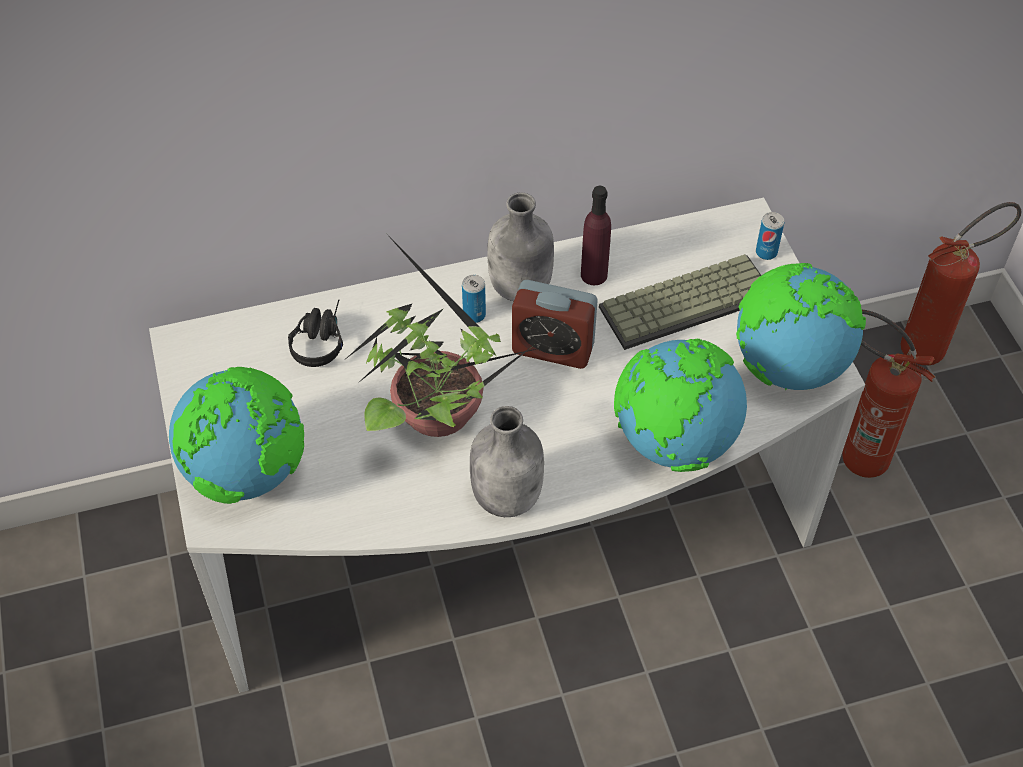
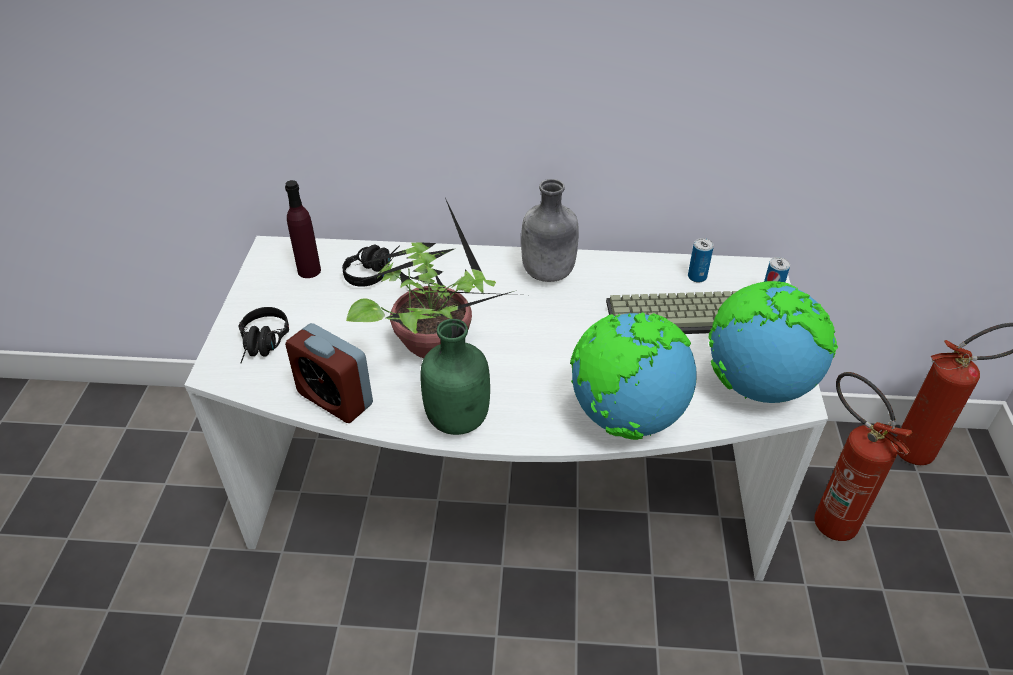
camera: 20 degrees right, 10 degrees down
(248, 472) = (263, 345): globe -> black headphones
(474, 315) = (501, 283): can -> can (697, 277)
(508, 496) = (459, 419): grey bottle -> green bottle
(553, 348) = (553, 321): alarm clock -> alarm clock (335, 399)
(594, 275) = (613, 278): purple bottle -> purple bottle (309, 271)

